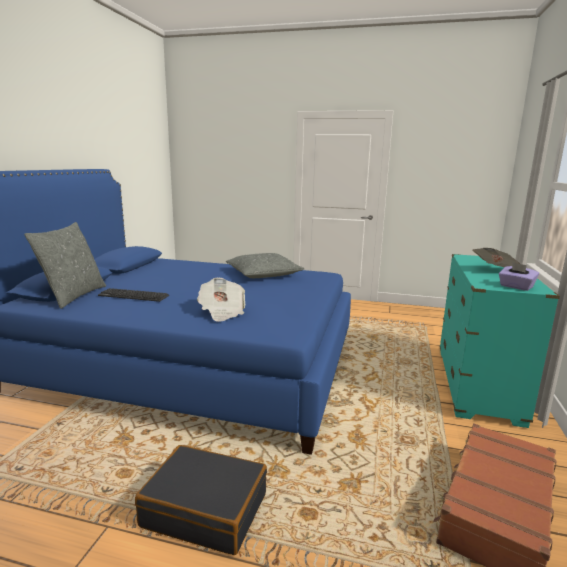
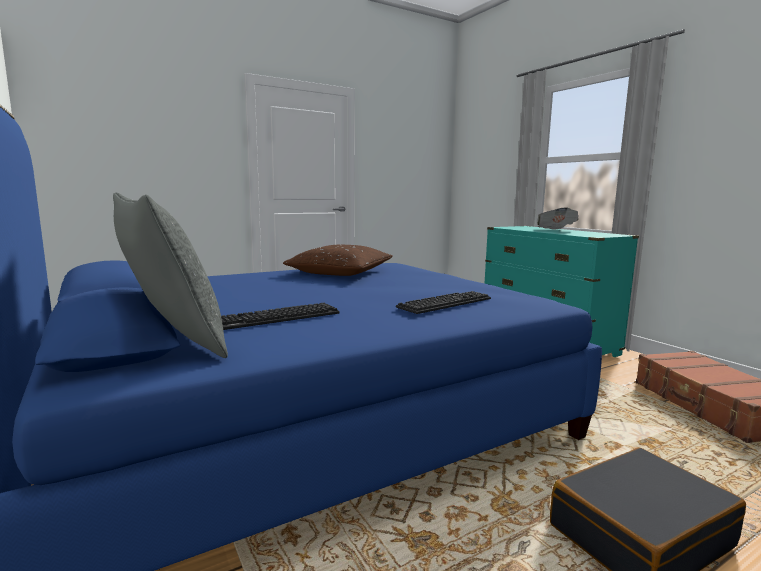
camera: 45 degrees left, 5 degrees down
(222, 312) = (445, 303): newspaper -> keyboard
(263, 274) = (340, 272): grey pillow -> brown pillow
(516, 287) = (606, 235): purple tissue box -> none

